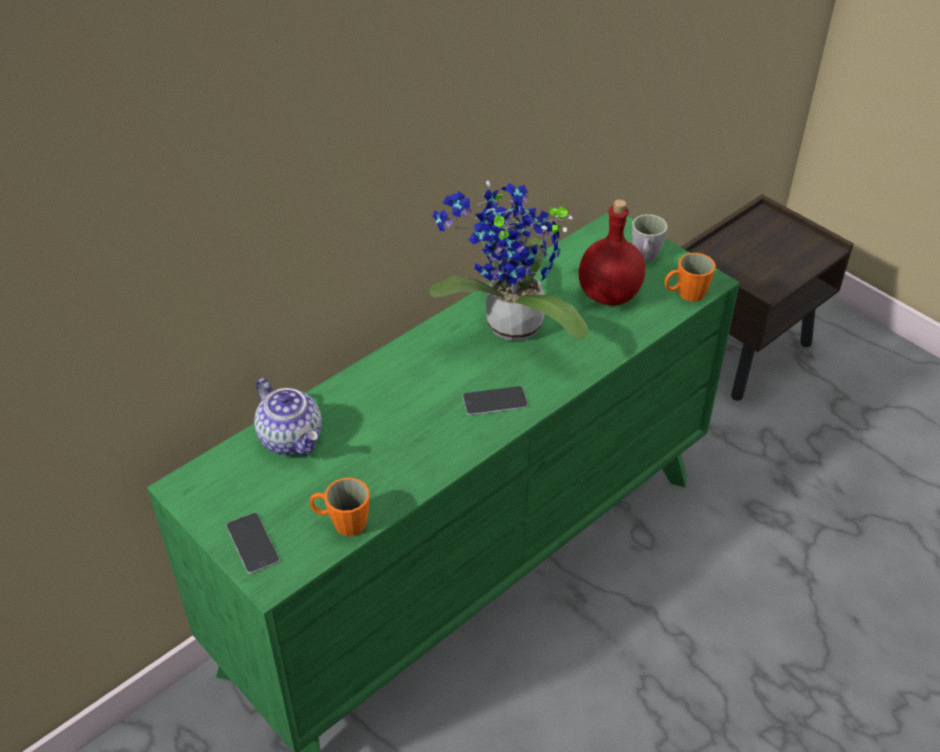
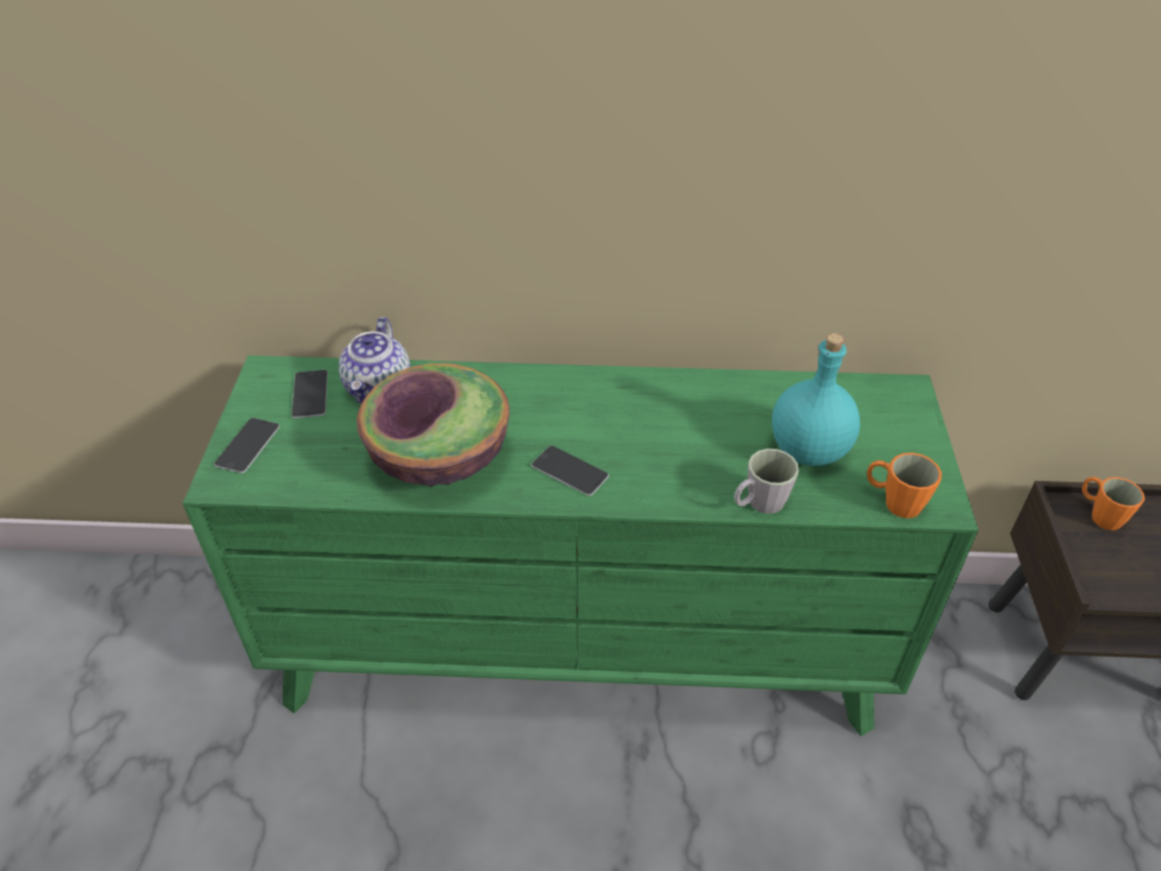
camera: 45 degrees right, 0 degrees up
(244, 478) = (310, 394): none -> phone
(342, 522) = (321, 478): orange mug -> orange mug (1099, 514)
(402, 451) = (440, 457): none -> bowl
(509, 329) = (668, 418): potted plant -> none
(610, 295) = (809, 451): red bottle -> turquoise bottle
(644, 257) = (897, 439): grey mug -> grey mug (759, 504)

